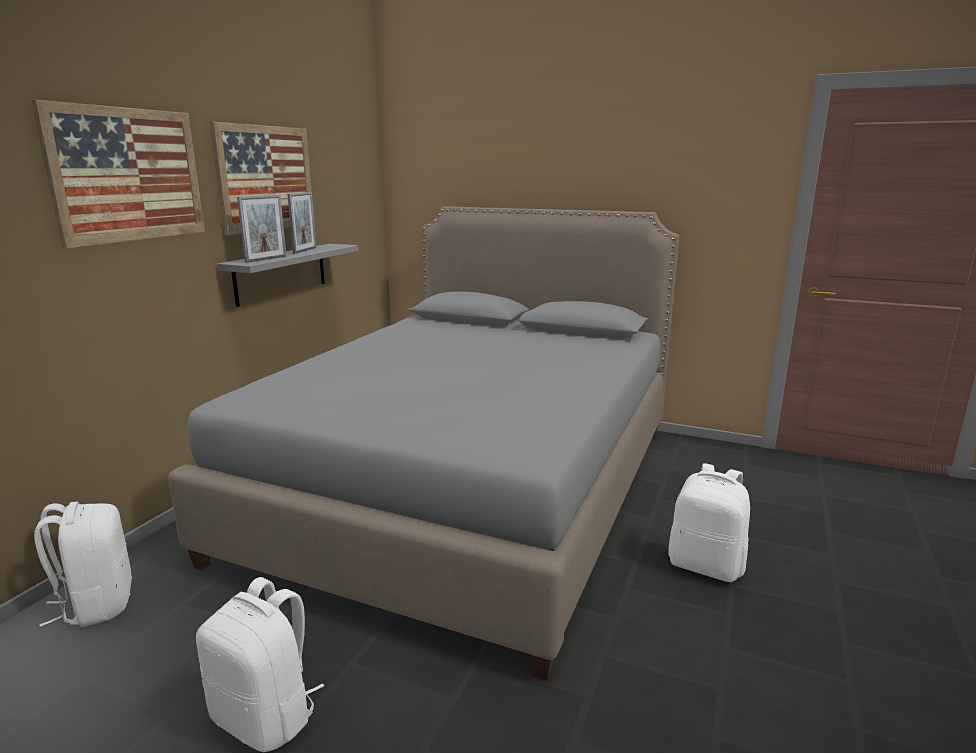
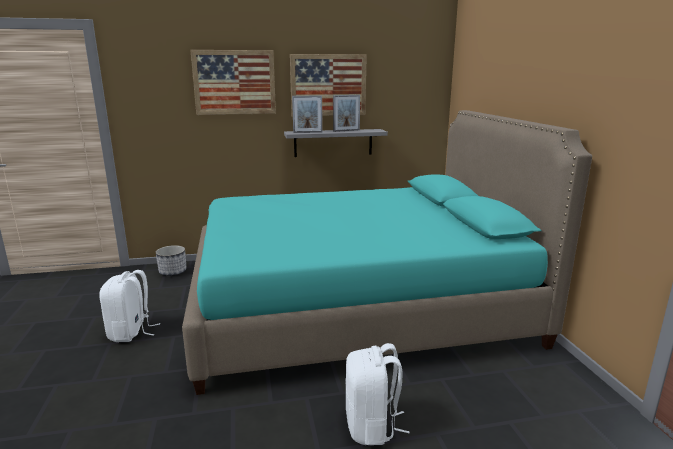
camera: 55 degrees right, 0 degrees up
(97, 604) = (173, 272): white backpack -> planter
(470, 488) = (356, 307): grey bed -> turquoise bed

